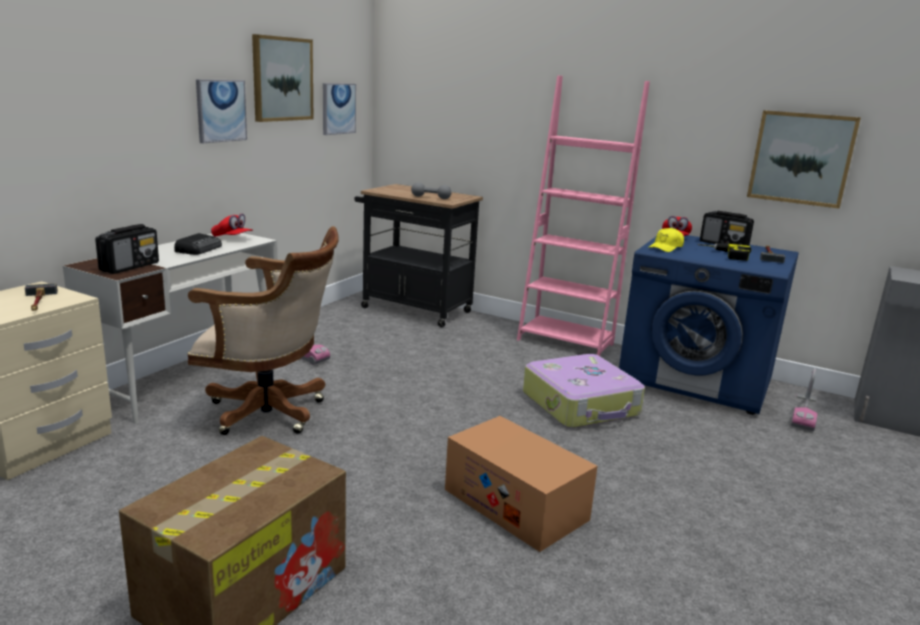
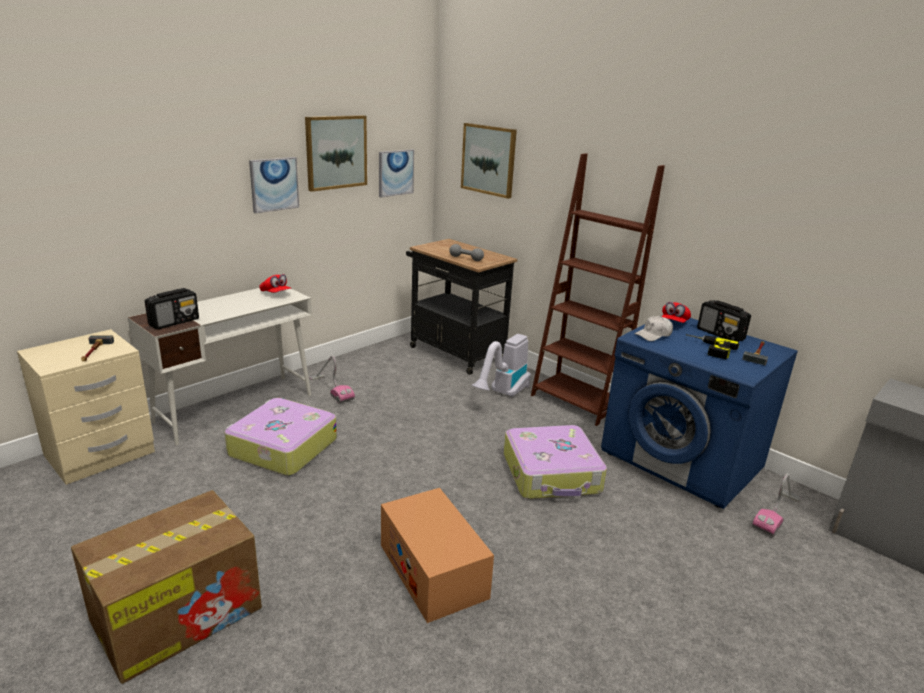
camera: 15 degrees right, 5 degrees up
(199, 249) = (240, 305): radio -> none
(271, 412) = (282, 447): office chair -> suitcase
(487, 341) = (503, 394): none -> vacuum cleaner
(565, 342) = (576, 402): pink bookcase -> brown bookcase
(666, 248) = (653, 335): yellow cap -> white cap
(801, 158) = (807, 256): picture -> picture (489, 160)

